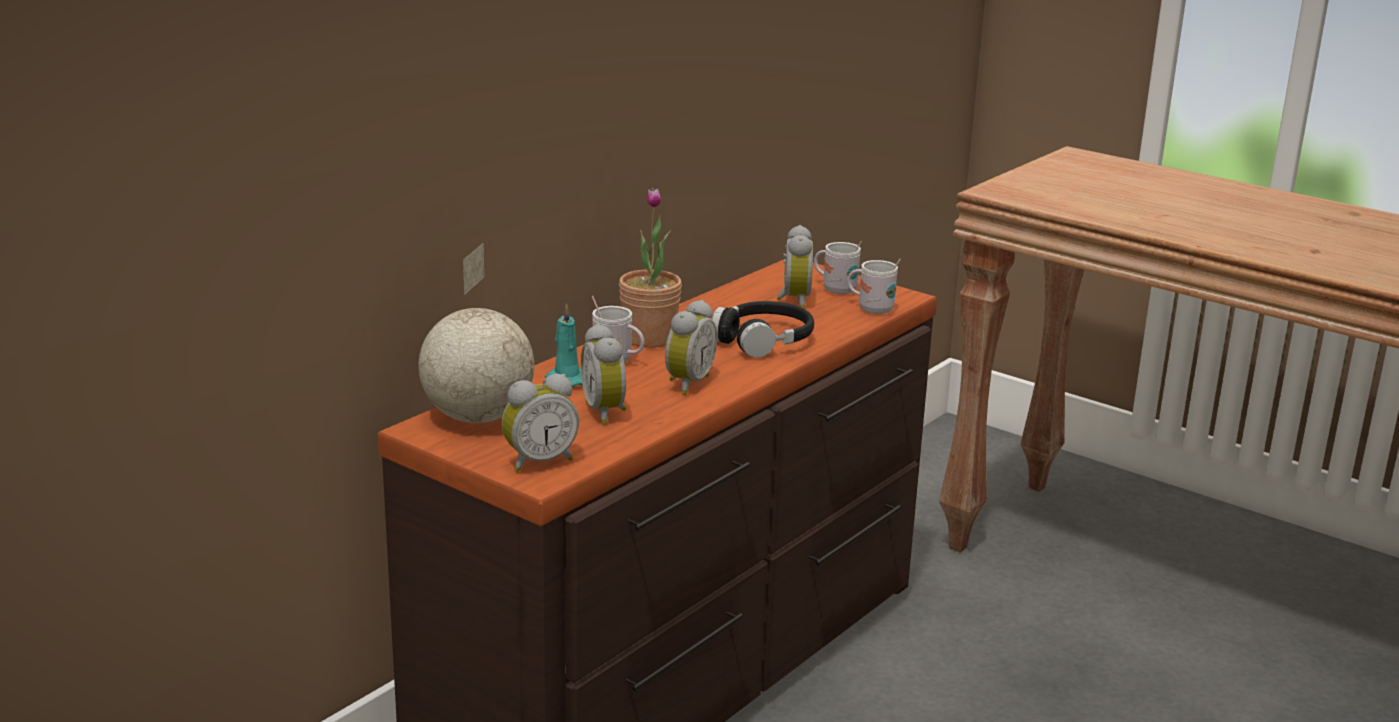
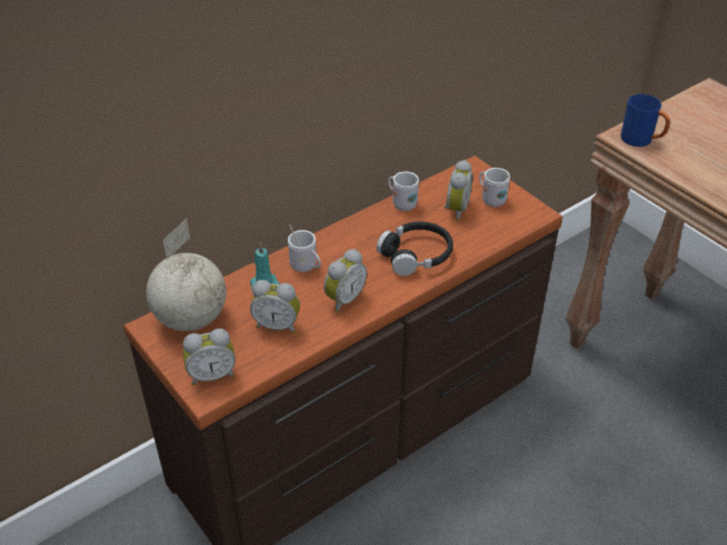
camera: 15 degrees right, 20 degrees up
(607, 412) = (277, 325): alarm clock -> alarm clock turned 75 degrees counterclockwise
(649, 338) = (338, 243): potted plant -> none
(870, 309) = (507, 226): white mug -> white mug (401, 203)
(1017, 193) = (642, 141): none -> blue mug

